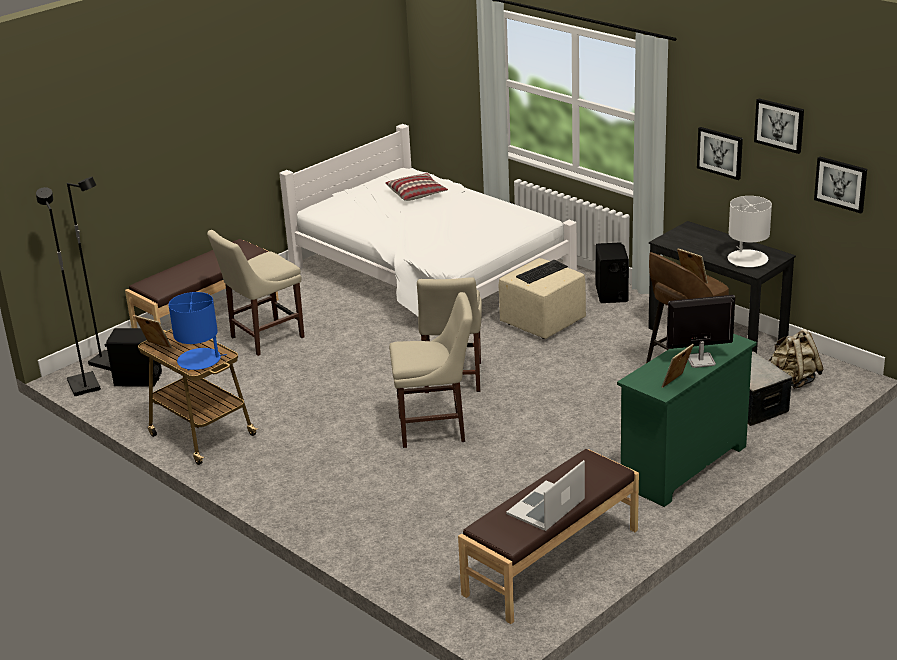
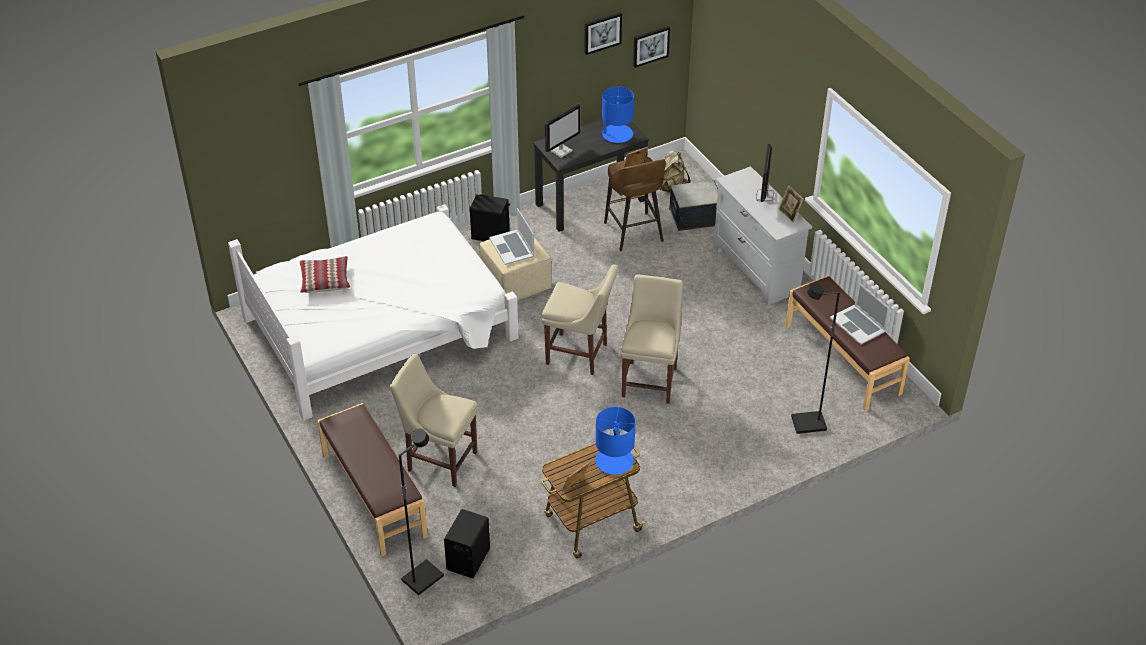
camera: 75 degrees left, 15 degrees up
(83, 386) = (458, 603): black floor lamp -> black floor lamp (808, 424)
(263, 338) = (439, 460): beige chair -> beige chair turned 135 degrees clockwise
(542, 272) = (512, 247): keyboard -> laptop
(683, 466) = (756, 270): green dresser -> white dresser
(685, 237) = (561, 150): none -> monitor
(720, 152) = (555, 78): picture -> none
(747, 259) = (617, 134): white table lamp -> blue table lamp

